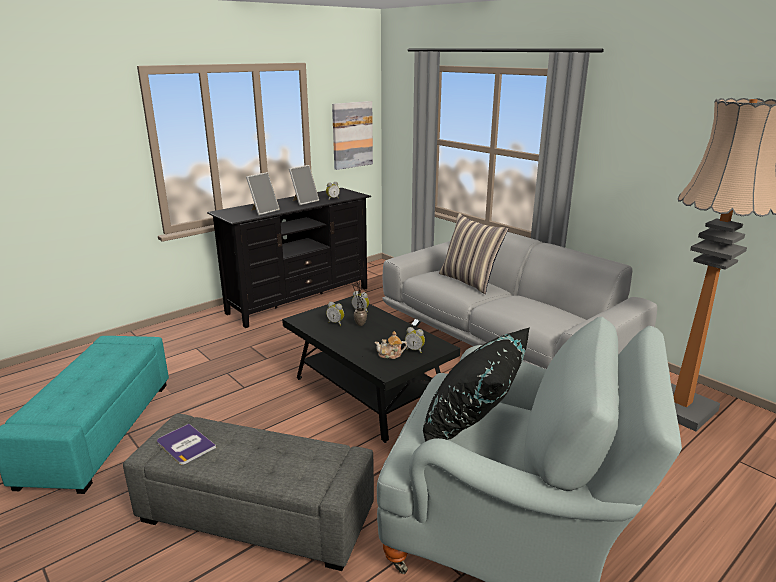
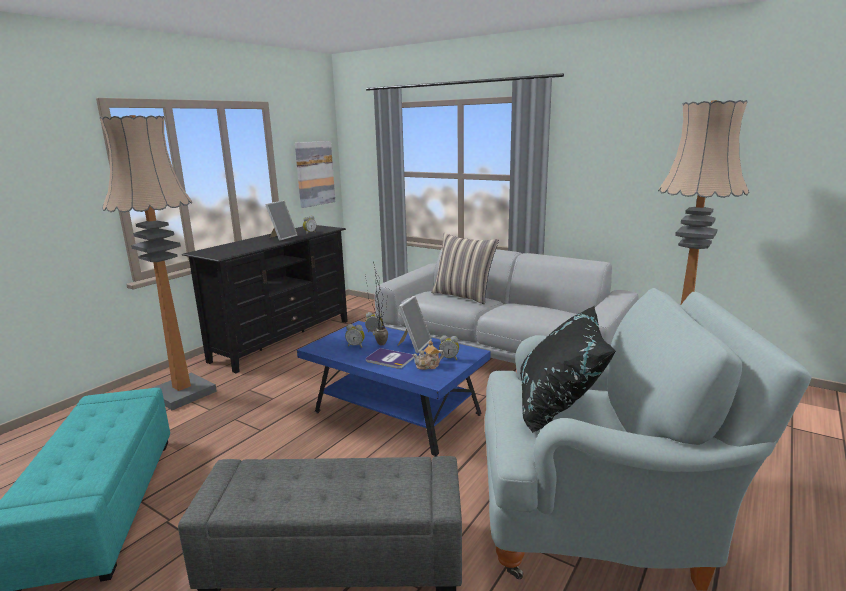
camera: 15 degrees left, 5 degrees down
(185, 445) = (248, 489): book -> book (389, 359)
(194, 341) = (183, 393): none -> floor lamp
(263, 211) = (245, 248): picture frame -> picture frame (414, 345)
(368, 393) = (396, 414): black coffee table -> blue coffee table

